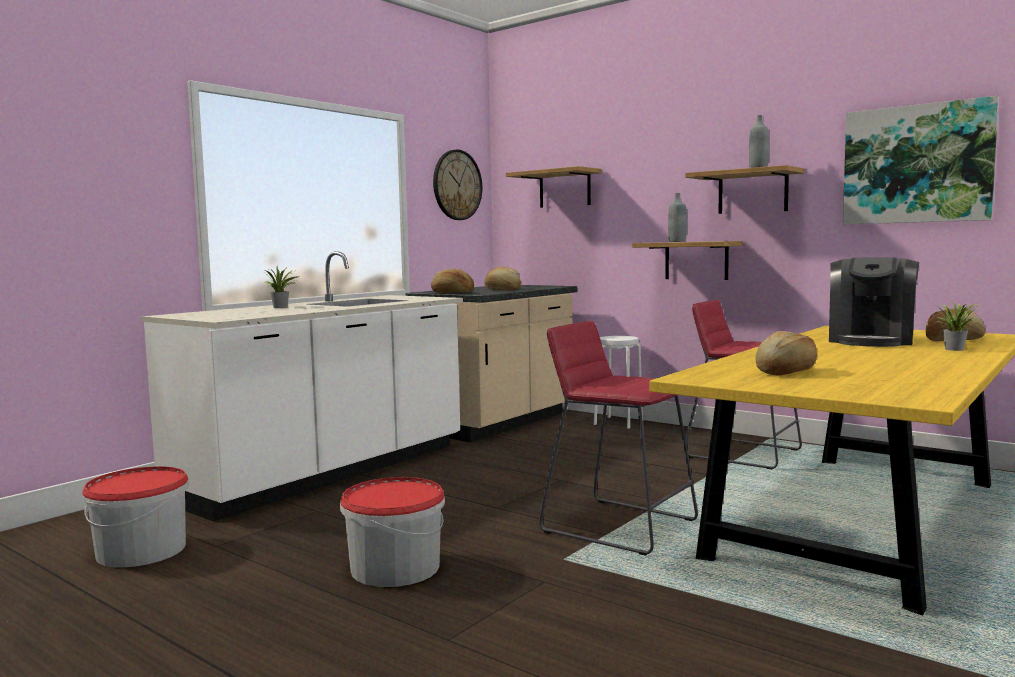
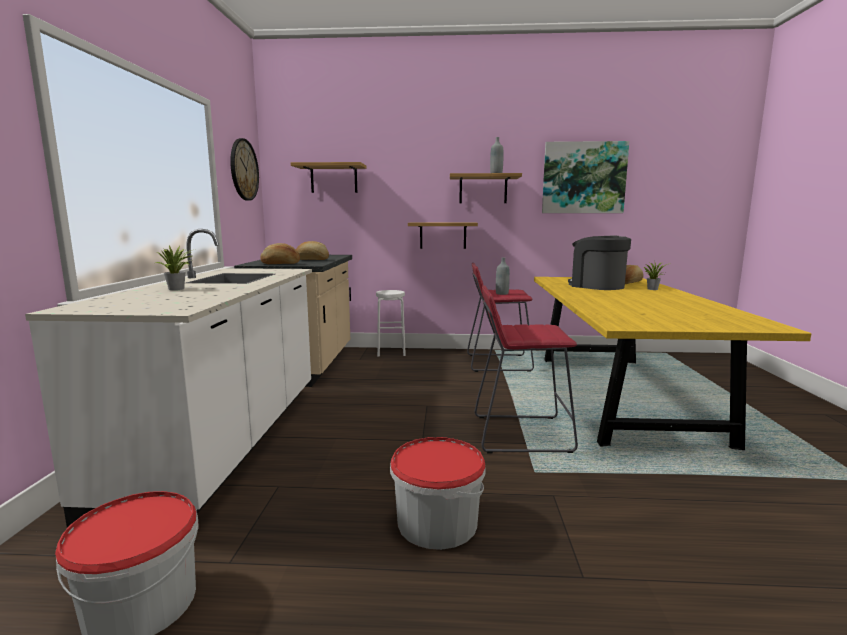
camera: 35 degrees left, 5 degrees up
(677, 241) = (437, 222): grey bottle -> grey bottle (502, 293)
(785, 371) = (646, 313): bread -> none
(871, 340) = (596, 286): coffee machine -> coffee machine turned 150 degrees clockwise

